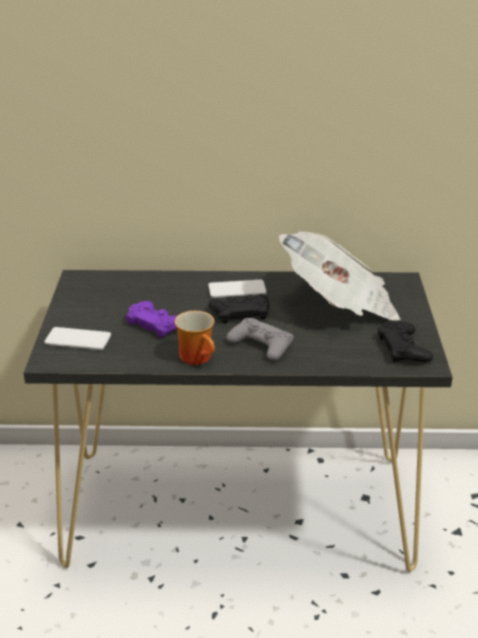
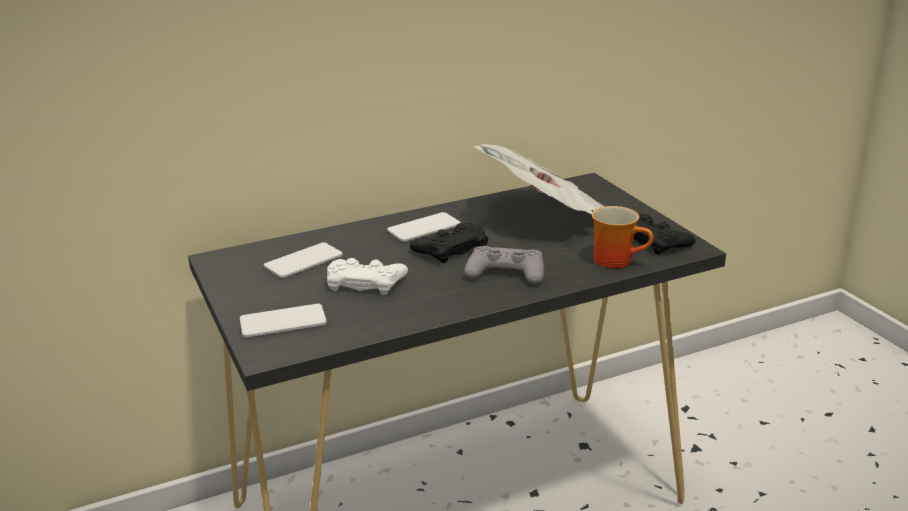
camera: 25 degrees left, 5 degrees down
(131, 295) = (303, 261): none -> phone
(157, 324) = (365, 282): purple game controller -> white game controller
(199, 357) = (450, 302): mug -> mug (618, 260)

